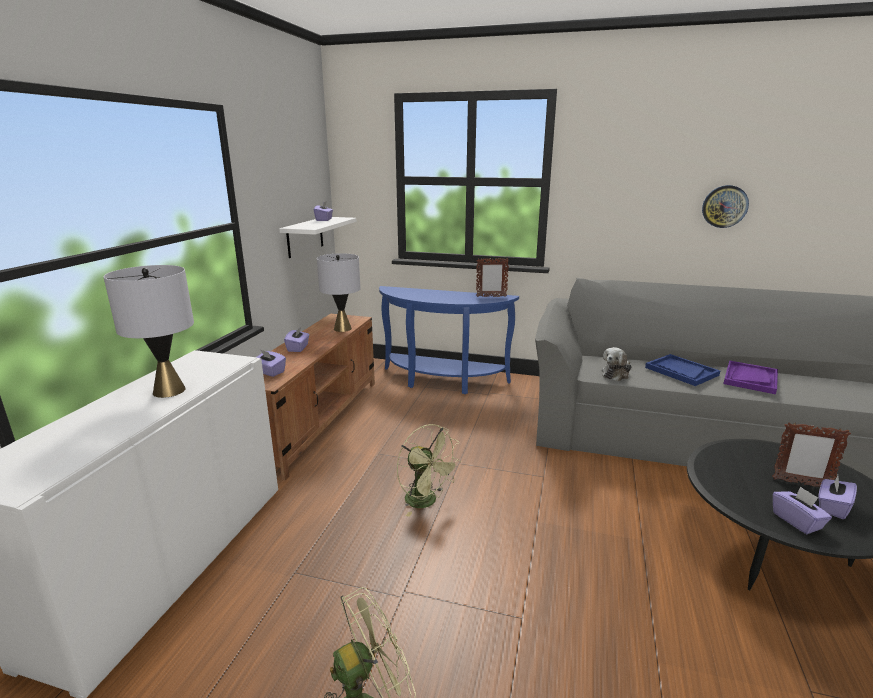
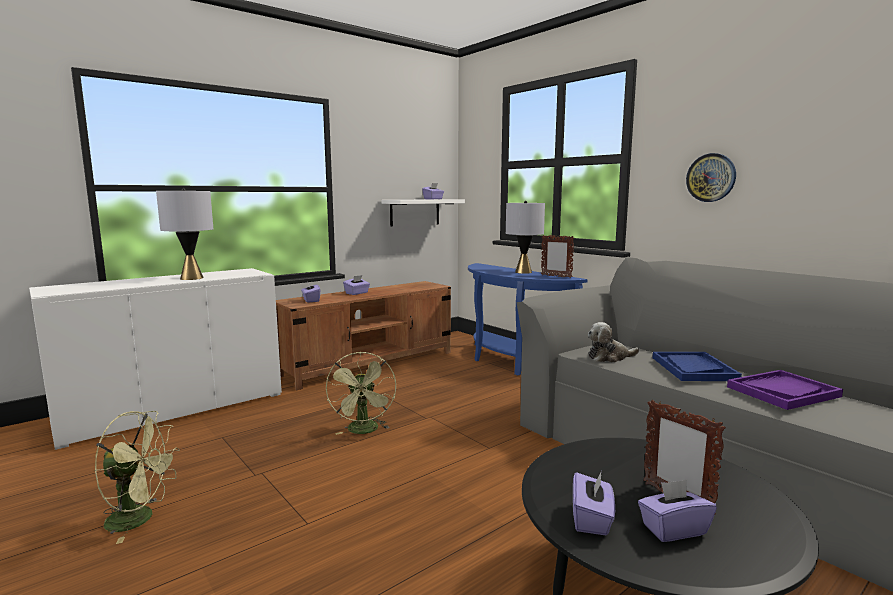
camera: 35 degrees right, 10 degrees down
(342, 328) = (412, 288): grey table lamp -> grey table lamp (523, 272)
(724, 206) = (840, 173): wall clock -> wall clock (711, 177)

